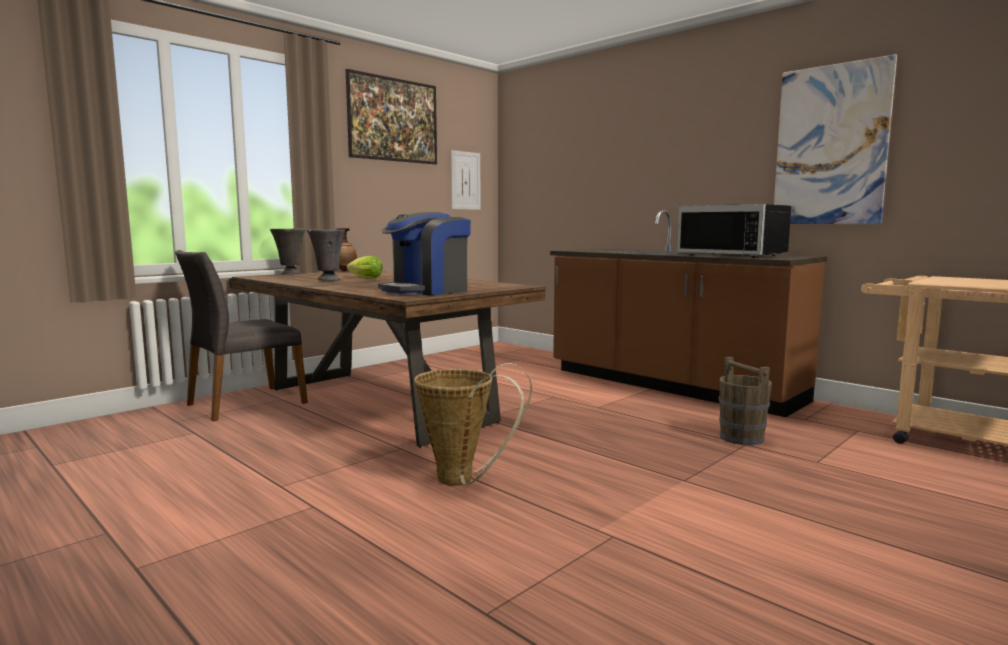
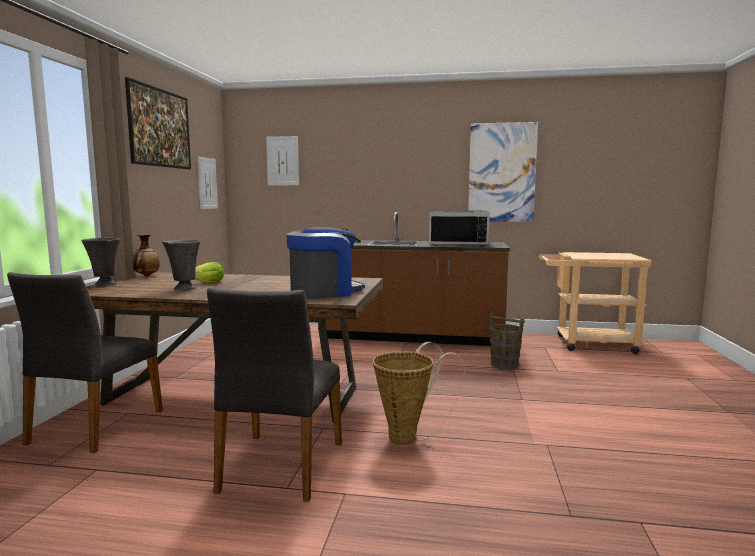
camera: 35 degrees left, 0 degrees up
(307, 468) = (280, 466): none -> grey chair
(427, 291) = (324, 292): coffee machine -> coffee machine turned 135 degrees counterclockwise
(551, 151) = (282, 161): none -> picture

